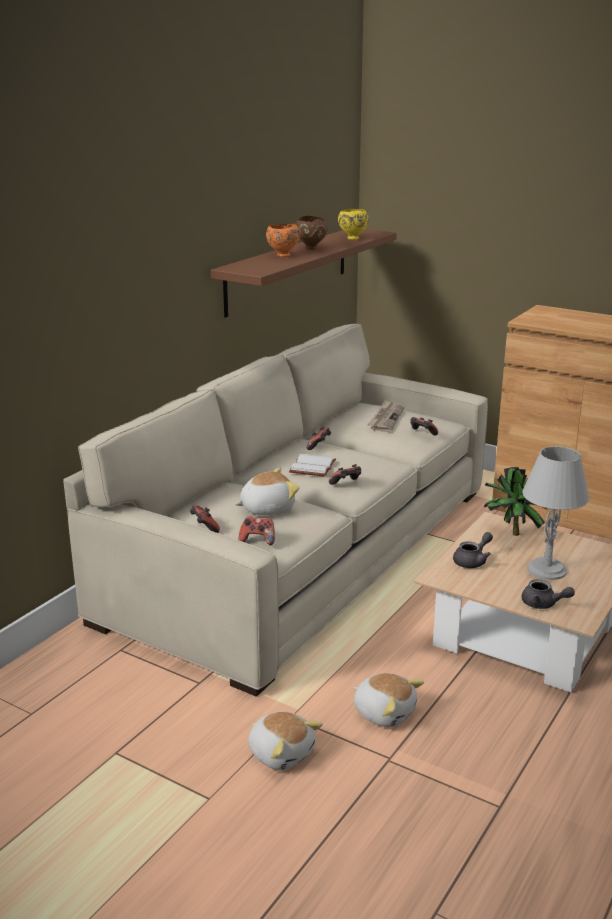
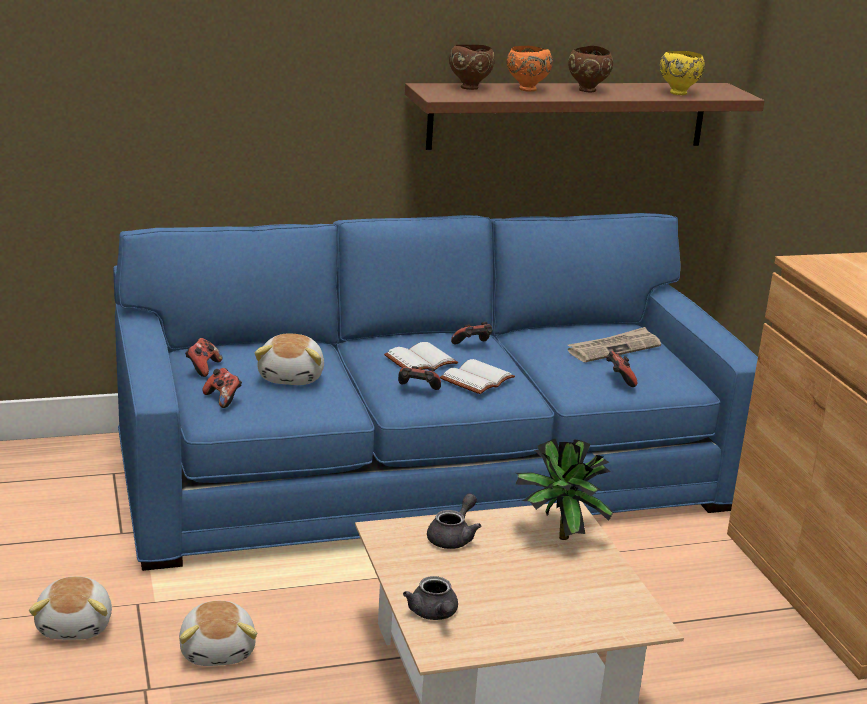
camera: 40 degrees right, 0 degrees up
(253, 262) = (470, 87): none -> brown bowl
(266, 508) = (292, 377): plush toy -> plush toy turned 75 degrees clockwise
(306, 550) = (426, 474): beige sofa -> blue sofa
(363, 464) = (478, 380): none -> white book
(473, 561) = (453, 537): grey teapot -> grey teapot turned 60 degrees counterclockwise
(546, 569) = (517, 587): grey table lamp -> none

